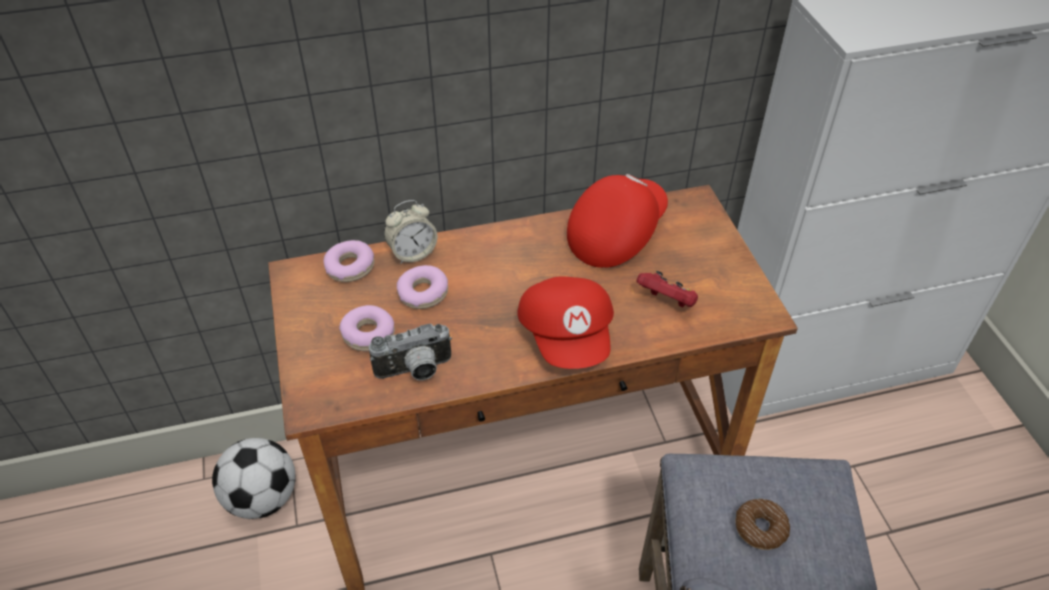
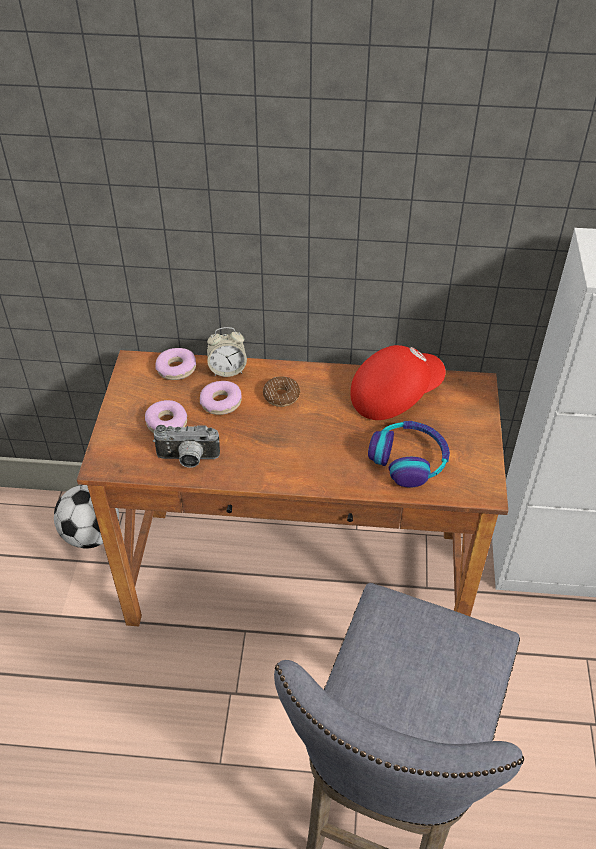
camera: 20 degrees right, 0 degrees up
(568, 336) = (315, 465): red cap -> none
(667, 301) = (409, 460): red game controller -> headphones
(760, 528) = (408, 659): donut -> donut (281, 396)

